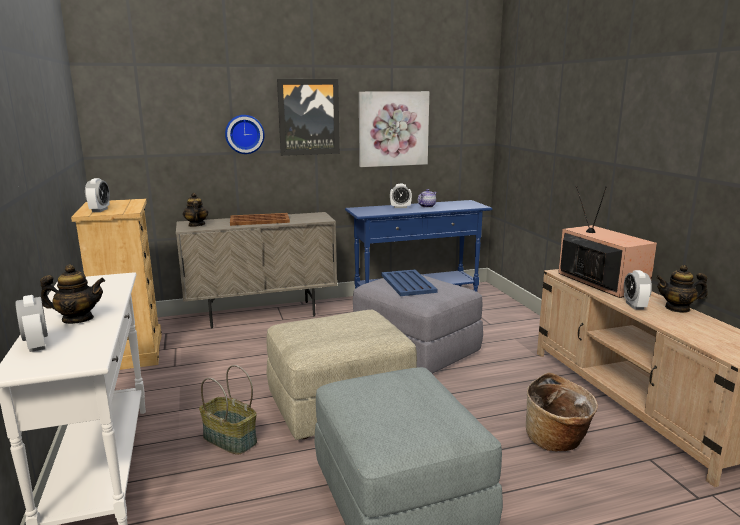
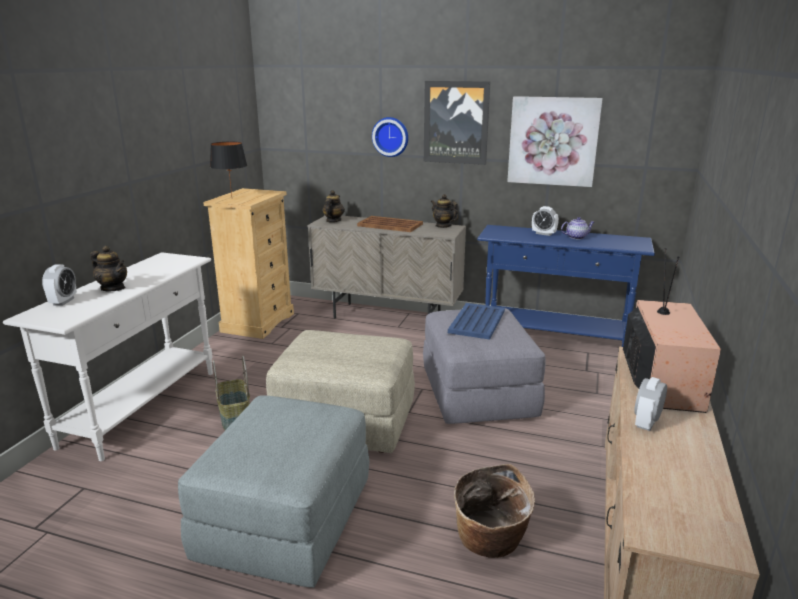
camera: 35 degrees right, 5 degrees up
(99, 210) = (231, 198): alarm clock -> black table lamp
(677, 308) = (701, 446): teapot -> teapot (443, 226)

